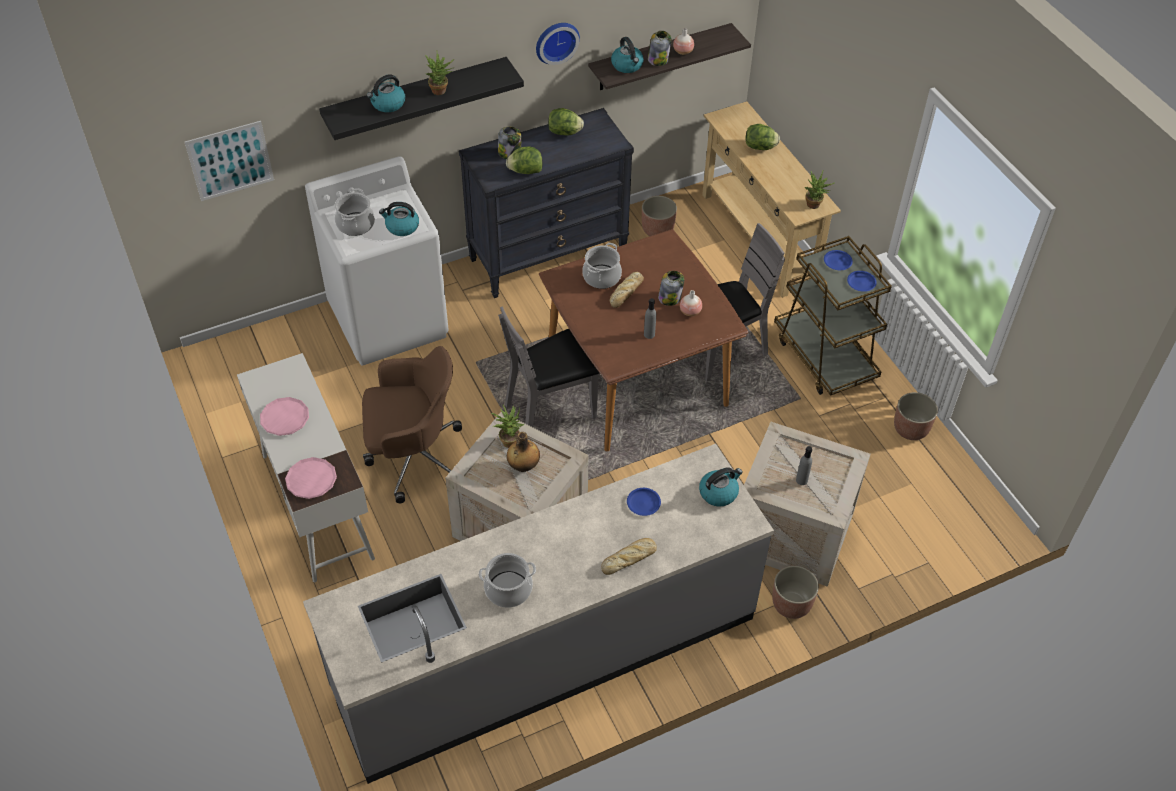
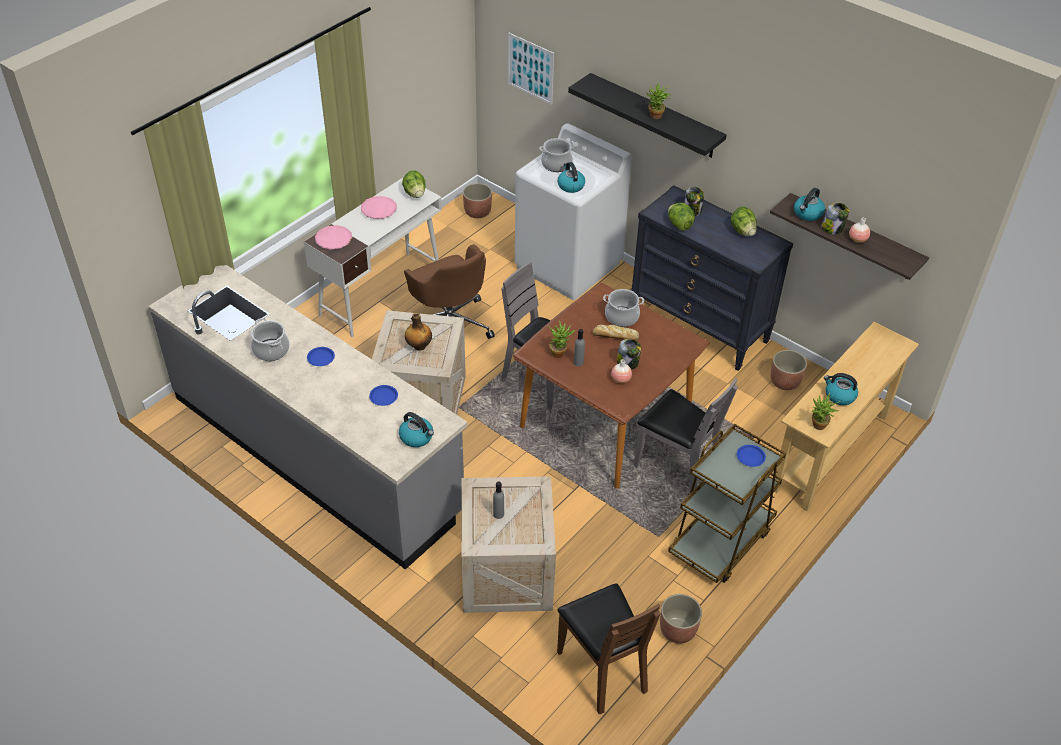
camera: 65 degrees right, 5 degrees down
(387, 104) = (620, 99): kettle -> kettle (839, 396)
(508, 439) = (439, 330): potted plant -> potted plant (560, 352)
(556, 41) = (768, 151): wall clock -> none
(630, 558) = (327, 404): bread -> none
(760, 147) = (864, 369): lettuce -> lettuce (415, 194)
(791, 604) = (432, 592): planter -> planter (477, 212)
(861, 283) = (736, 480): blue plate -> blue plate (320, 358)
(933, 500) = (602, 669): none -> brown chair

